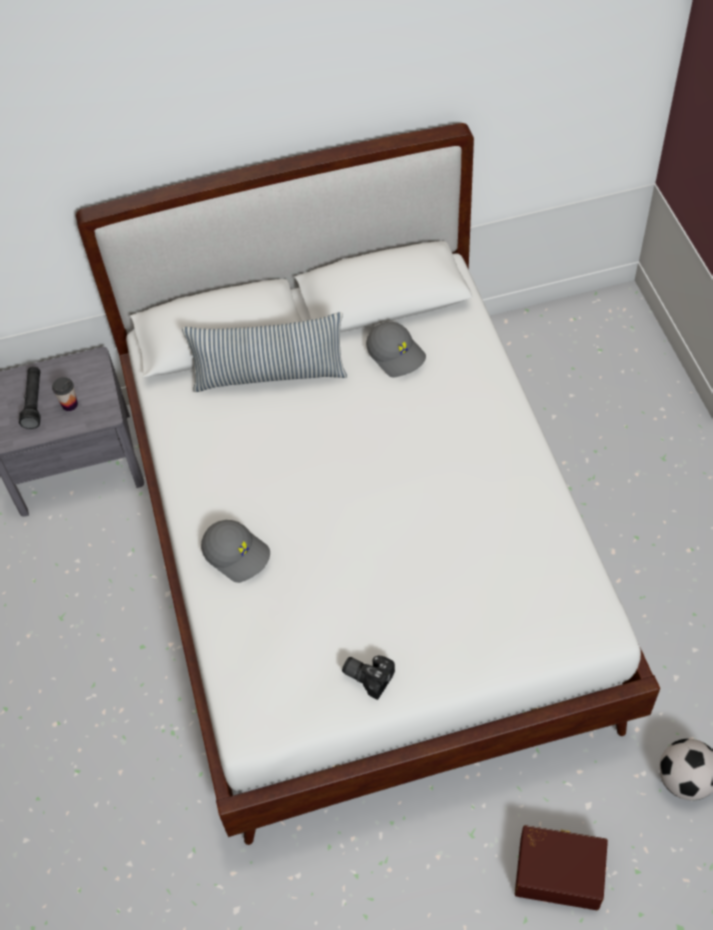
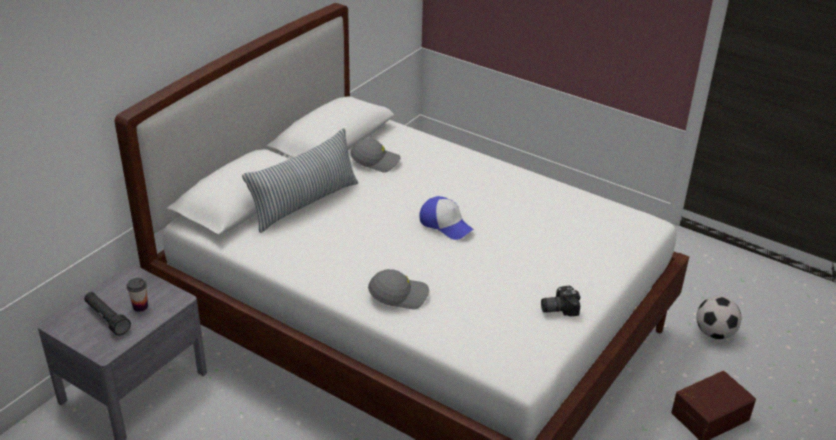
camera: 45 degrees left, 20 degrees down
(375, 489) = (445, 224): none -> cap

